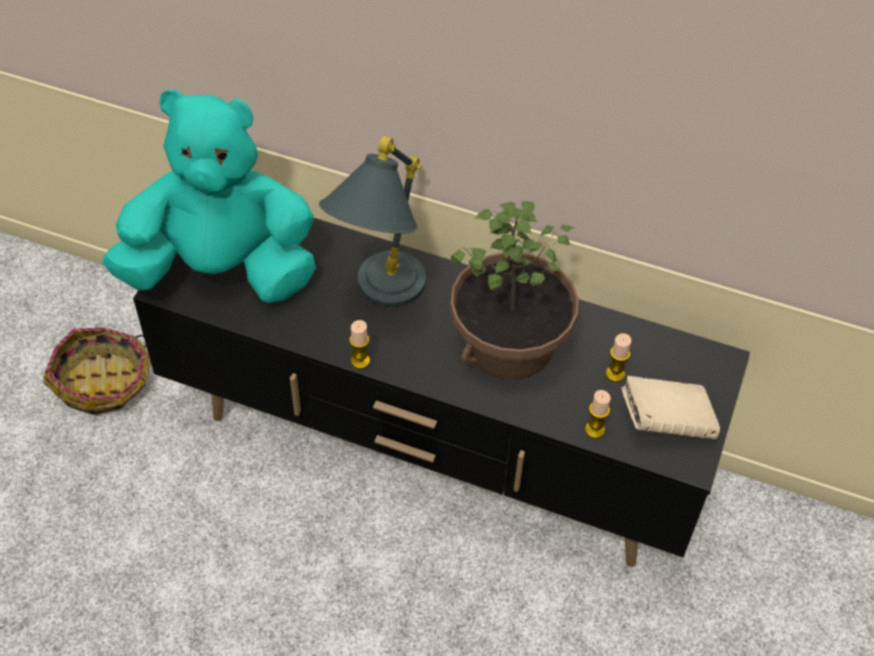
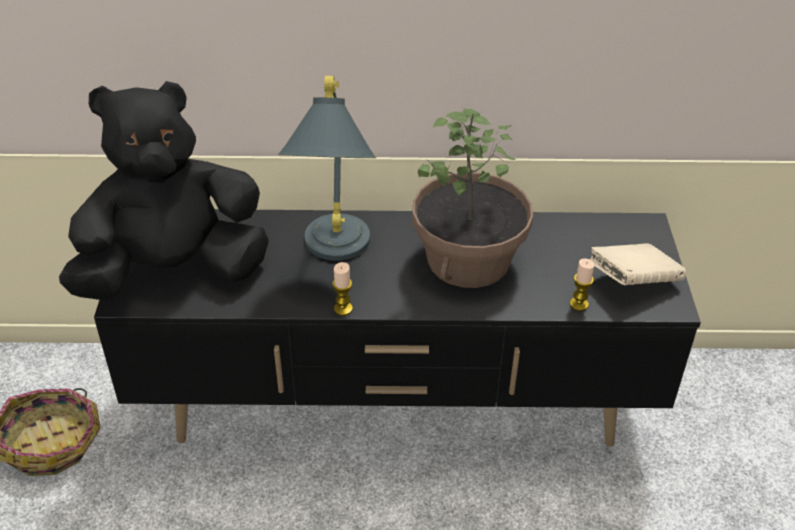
camera: 20 degrees left, 10 degrees down
(222, 271) = (173, 272): turquoise plush toy -> black plush toy
(615, 374) = (569, 258): candle -> none

